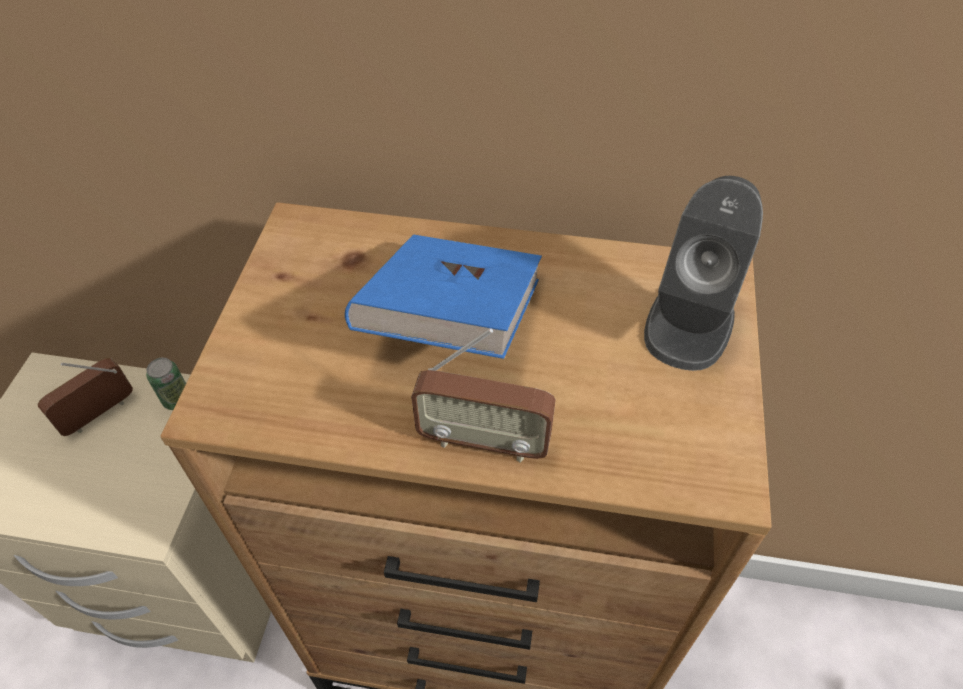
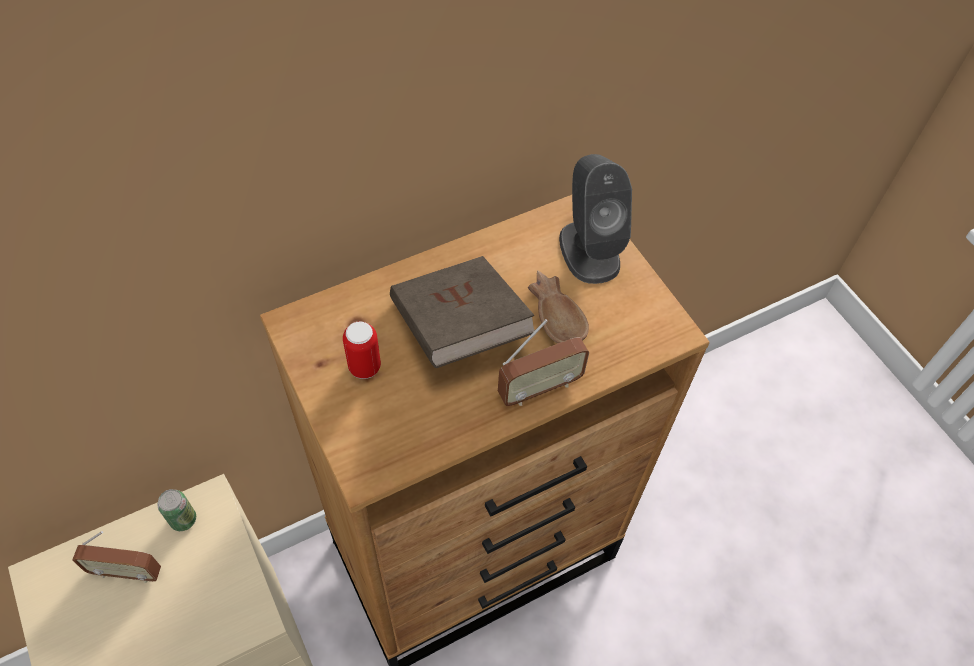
camera: 40 degrees left, 5 degrees up
(99, 414) = (126, 571): radio -> radio turned 90 degrees counterclockwise
(319, 303) = (364, 367): none -> can
(452, 322) = (459, 329): blue book -> brown book
(584, 369) = (557, 313): none -> brown bowl

